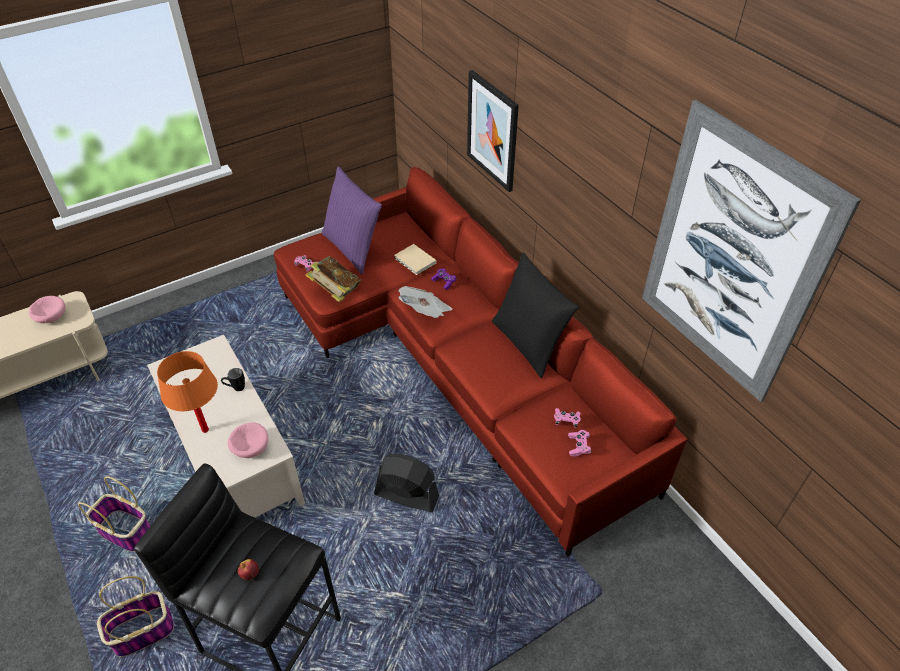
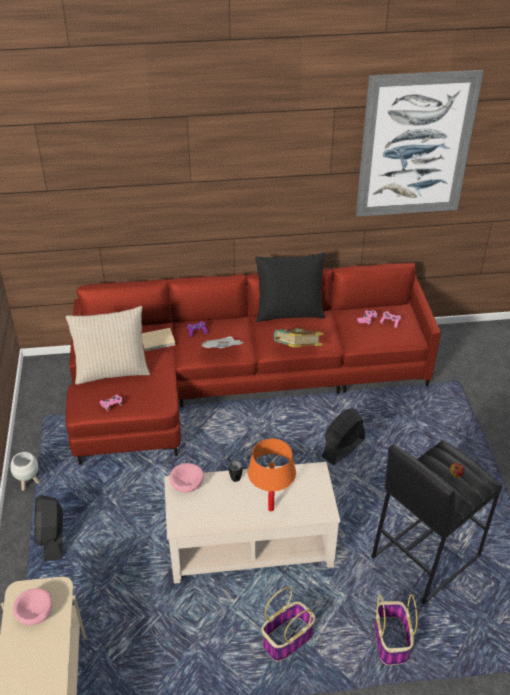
camera: 65 degrees left, 5 degrees down
(197, 316) = (52, 538): none -> black fan
(250, 447) = (305, 484): pink bowl -> pink bowl (186, 485)
(251, 277) = (29, 483): none -> white planter
(335, 291) = (158, 396): book -> book (297, 350)
(353, 248) = (112, 371): purple pillow -> beige pillow
(492, 131) = (168, 200): picture -> none

